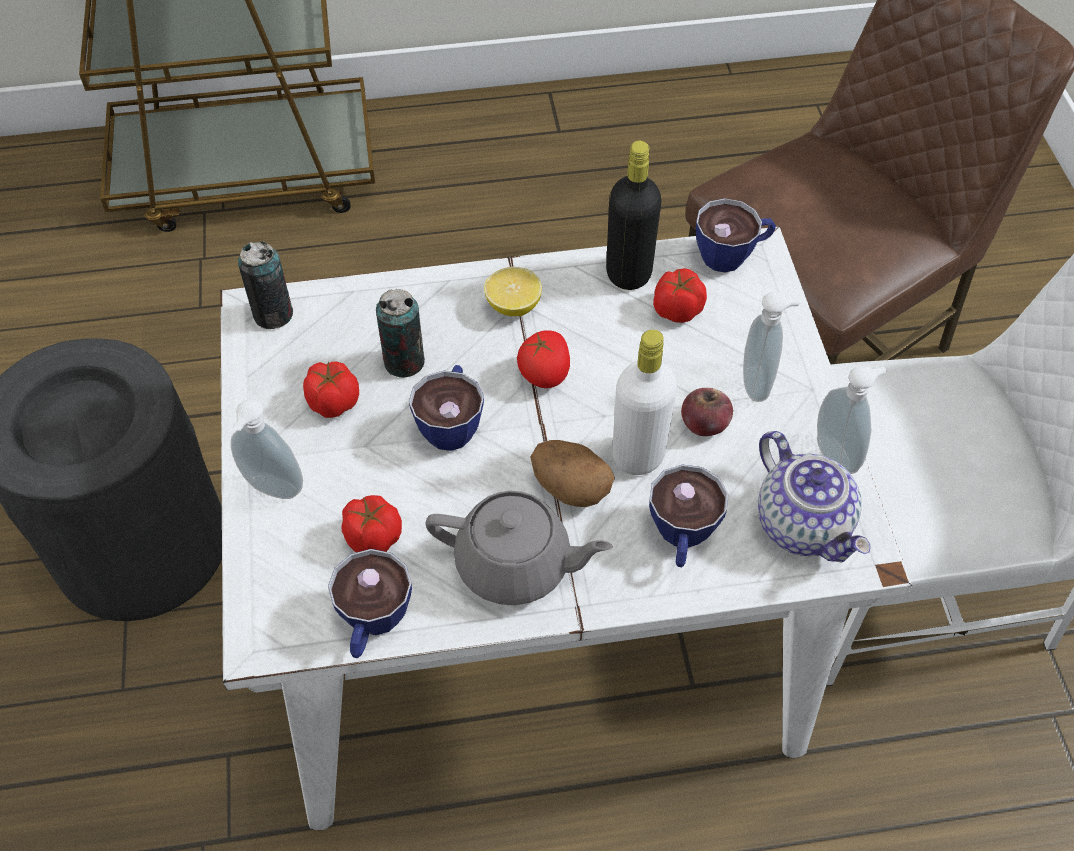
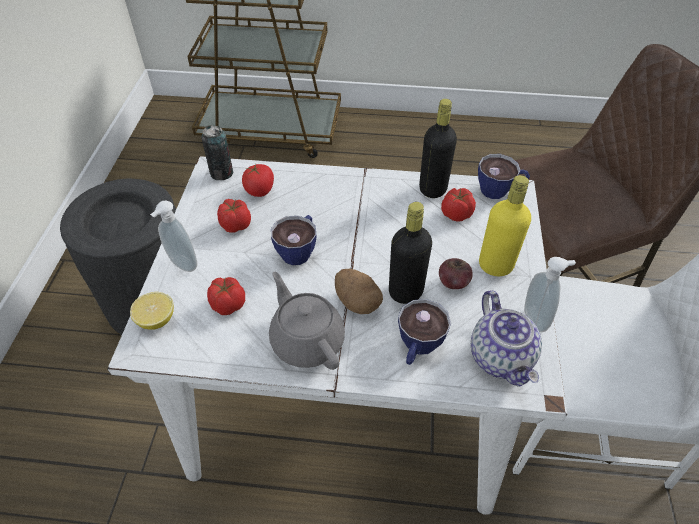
camera: 15 degrees right, 5 degrees down
(372, 624) = (207, 355): cup -> none
(404, 362) = (284, 211): can -> none
(513, 306) = (358, 193): lemon -> lemon (156, 319)
(515, 565) = (307, 340): grey teapot -> grey teapot turned 150 degrees counterclockwise
(544, 374) = (364, 234): tomato -> tomato (260, 190)
(638, 455) = (405, 292): white bottle -> black bottle
(758, 383) = (495, 265): soap dispenser -> yellow bottle

